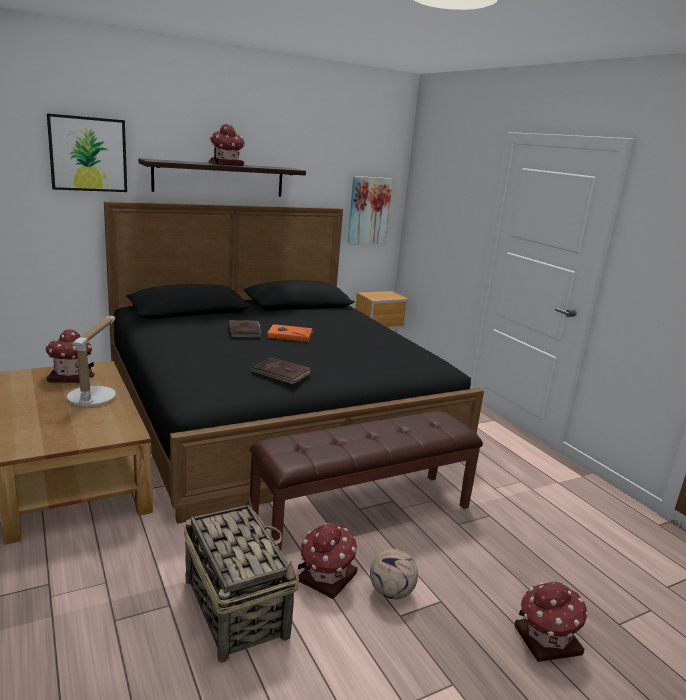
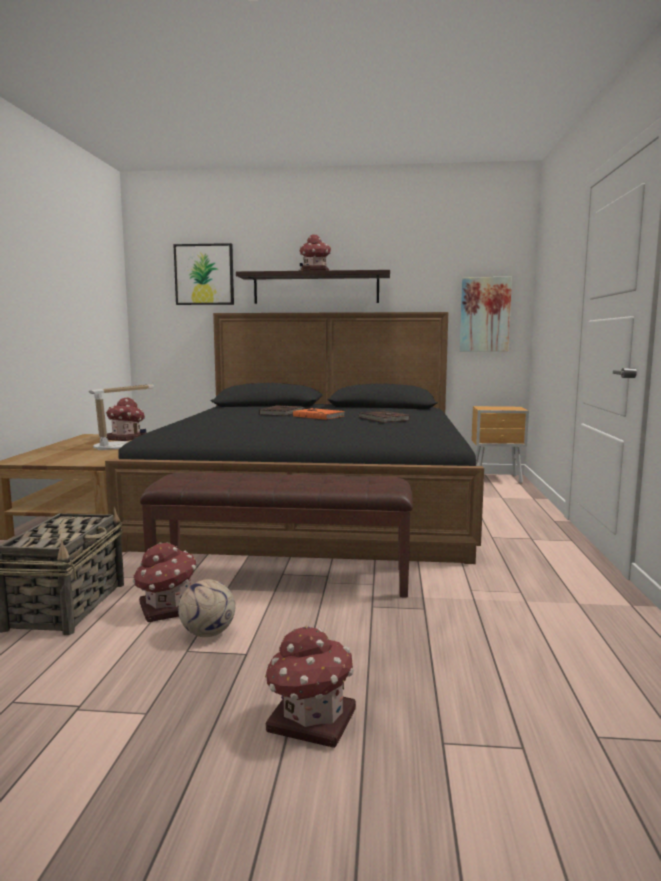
camera: 35 degrees right, 10 degrees down
(281, 374) = (249, 430): brown book -> brown book (383, 419)

